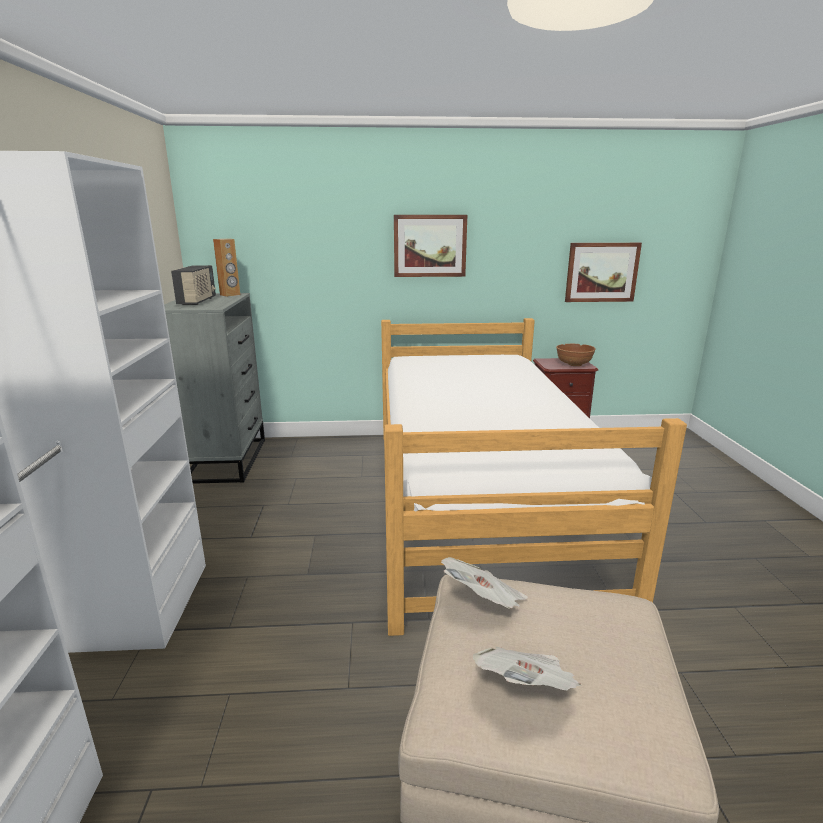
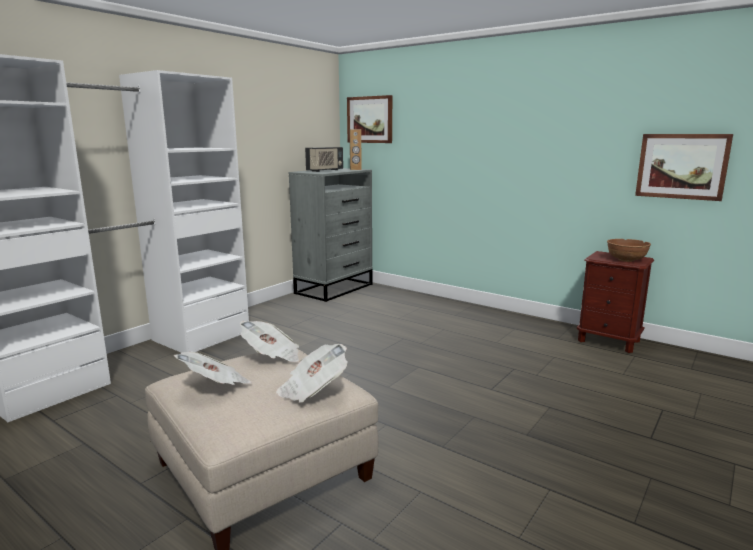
camera: 40 degrees right, 5 degrees down
(430, 246) = (504, 136): picture -> picture (370, 119)
(477, 503) = (453, 355): bed -> none
(613, 625) = (312, 389): none -> newspaper

